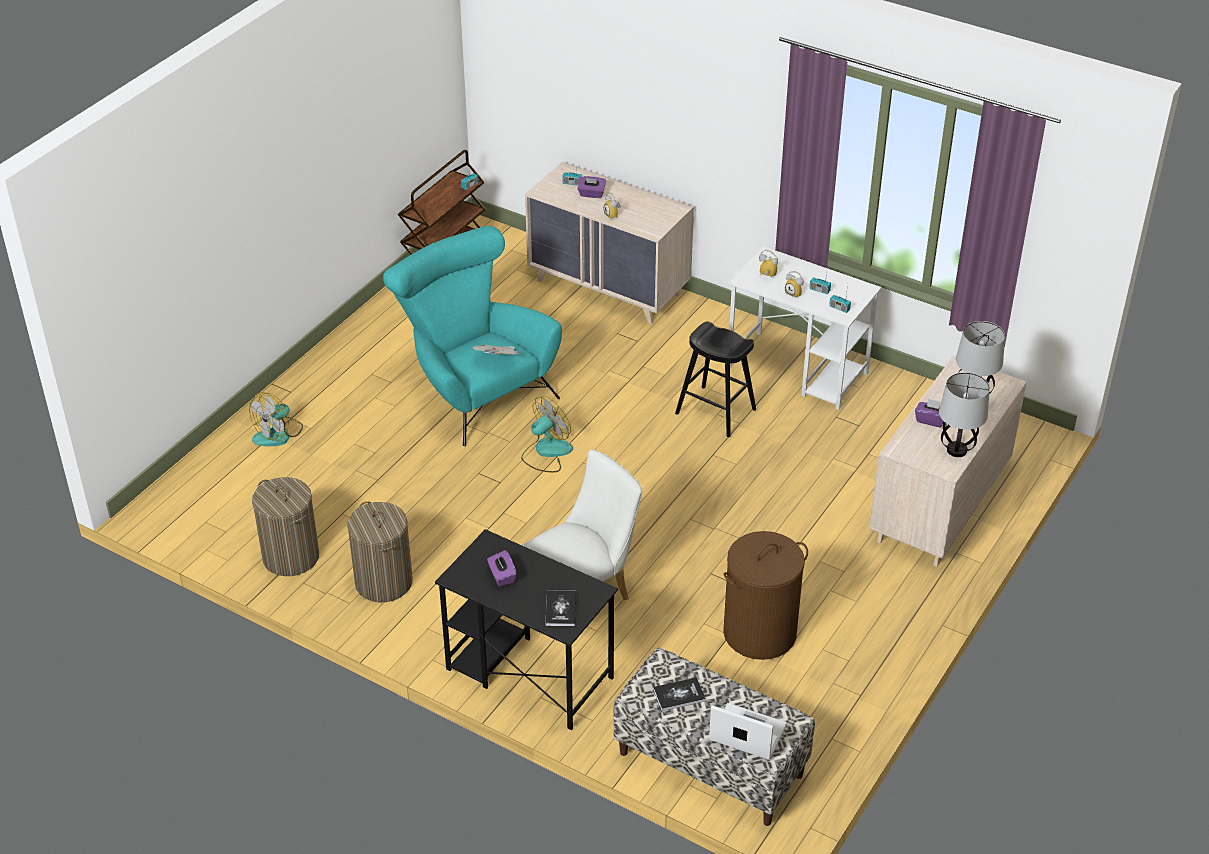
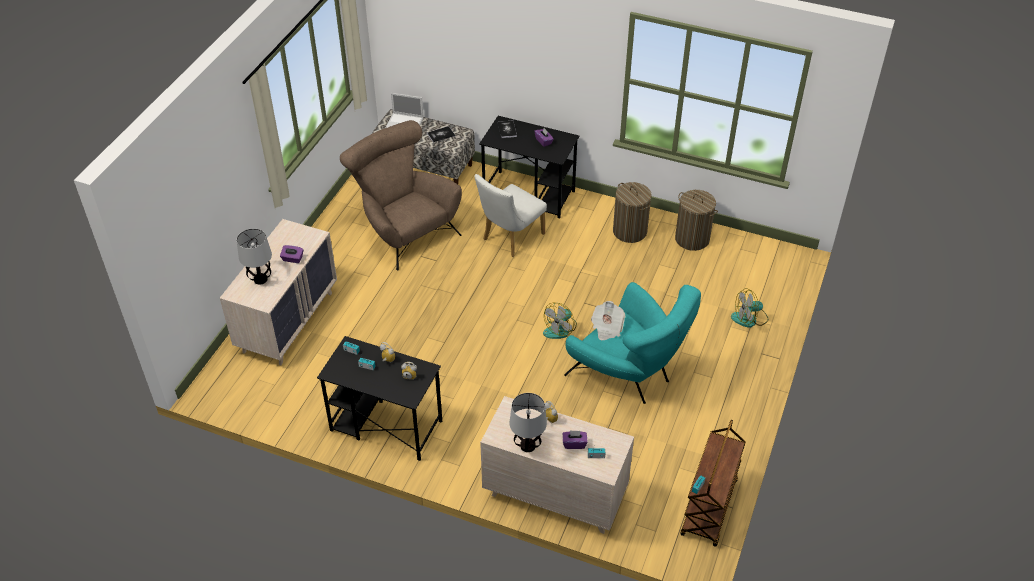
camera: 170 degrees right, 5 degrees up
(278, 434) = (749, 318): fan -> fan turned 135 degrees counterclockwise
(716, 411) = (446, 378): black stool -> none
(759, 633) = (404, 230): brown laundry basket -> brown armchair
(798, 371) = (385, 425): white desk -> black desk
(957, 450) = (277, 239): table lamp -> table lamp (527, 446)

